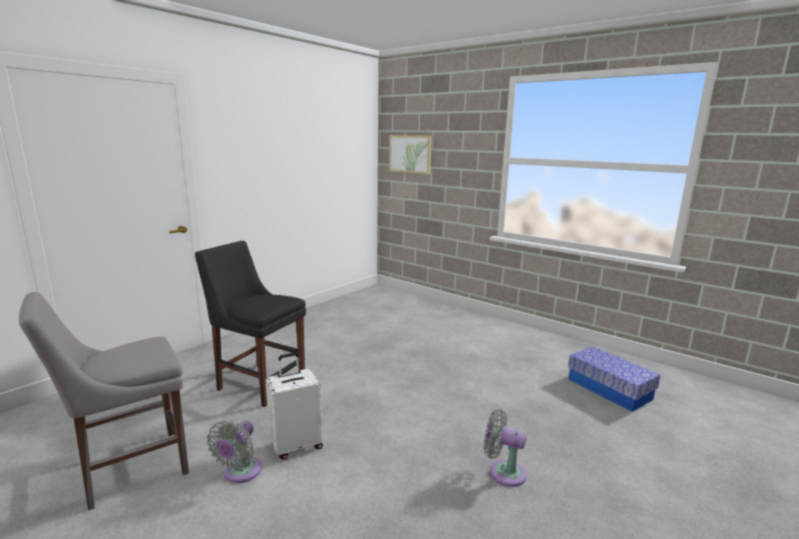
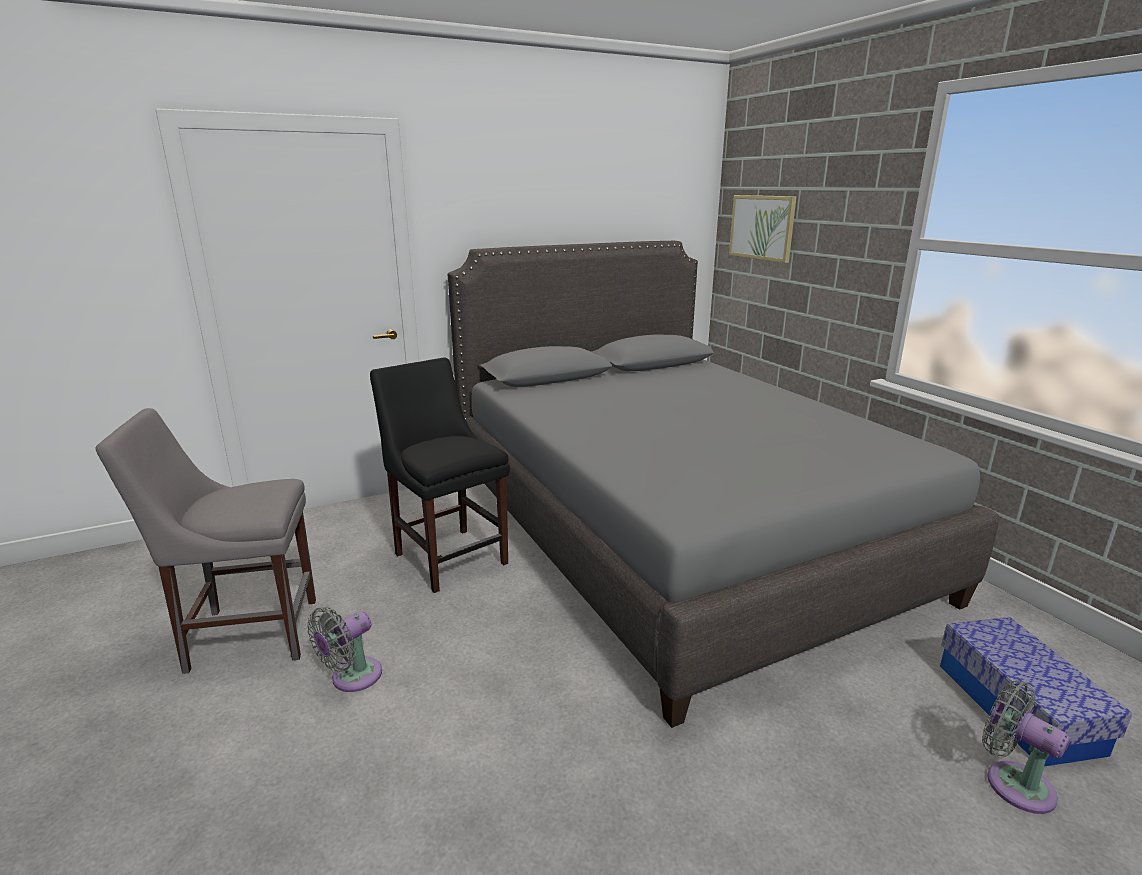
camera: 25 degrees right, 5 degrees up
(296, 445) = (438, 659): white suitcase -> none
(397, 341) = (672, 532): none -> grey bed
(503, 472) = (705, 799): grey fan -> grey fan (1012, 782)

